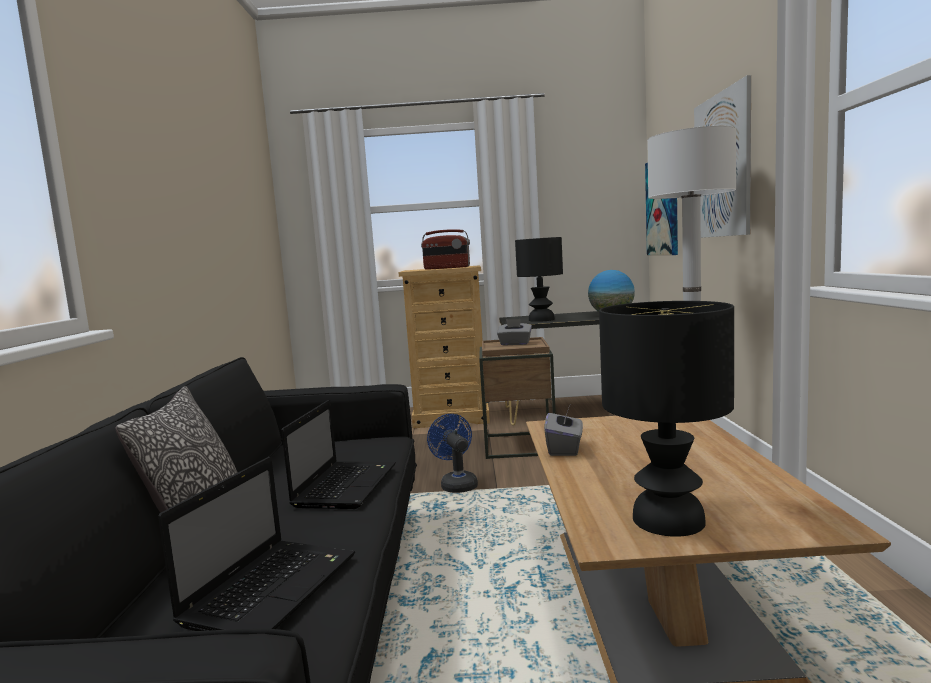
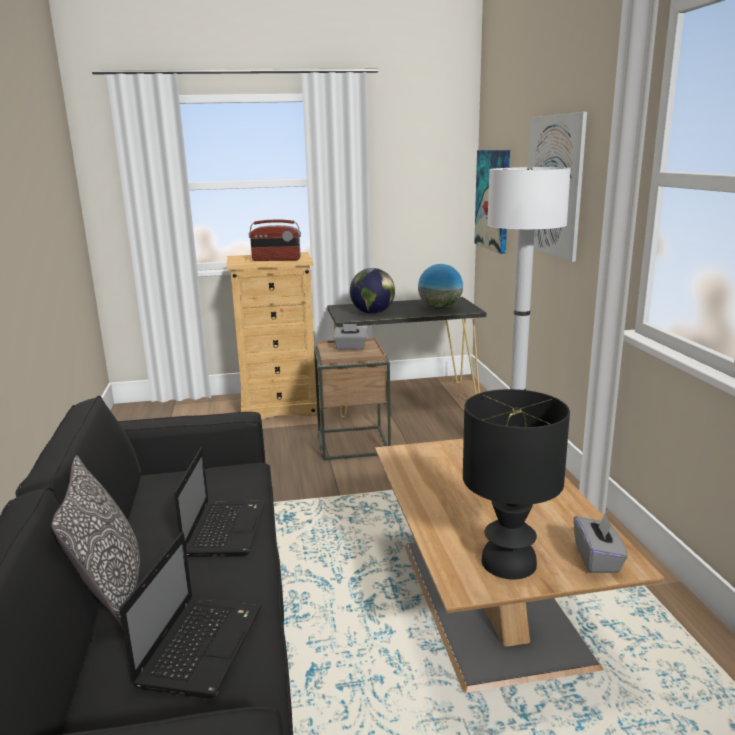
camera: 10 degrees left, 10 degrees up
(456, 484) = (300, 491): blue fan -> none
(542, 319) = (373, 313): black table lamp -> globe
(565, 448) = (416, 483): grey tissue box -> grey tissue box (597, 559)

